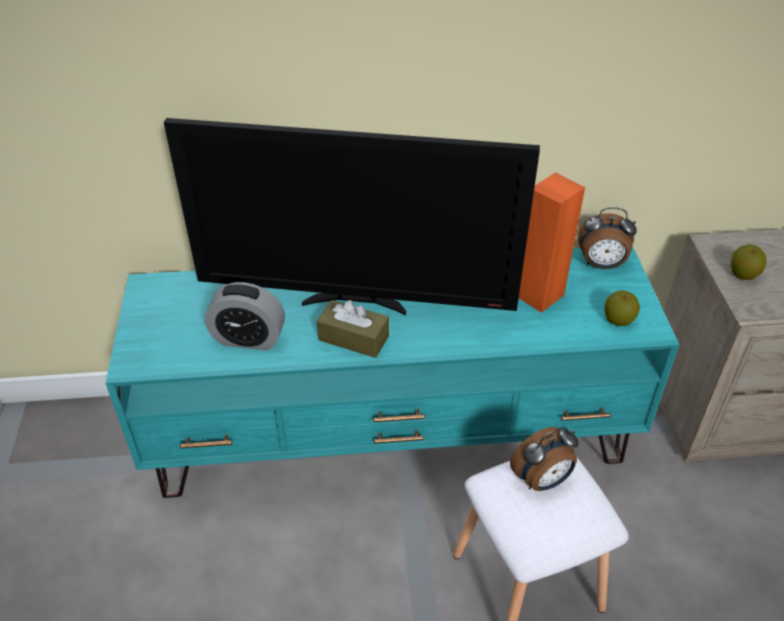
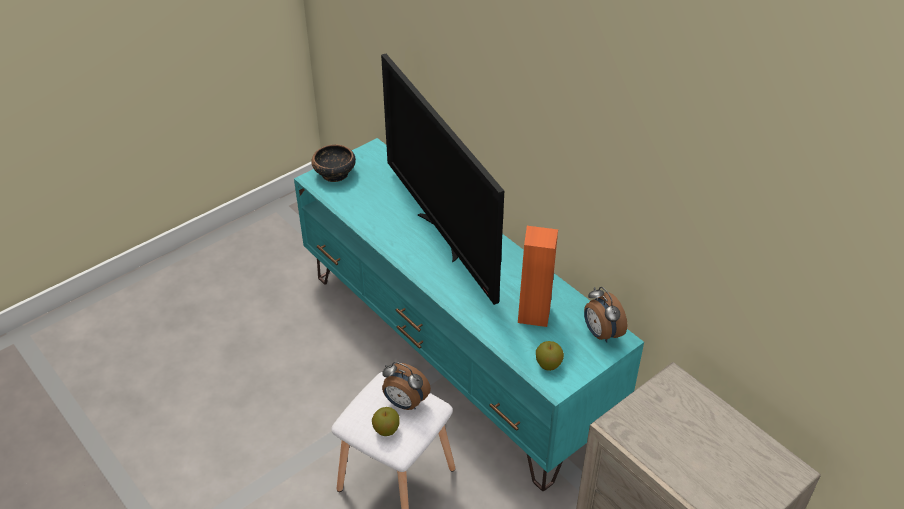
camera: 55 degrees right, 0 degrees up
(146, 340) = (334, 174): none -> bowl
(248, 339) = (371, 209): alarm clock -> none
(353, 338) = (411, 250): brown tissue box -> none
(743, 274) = (654, 408): apple -> apple (386, 430)

